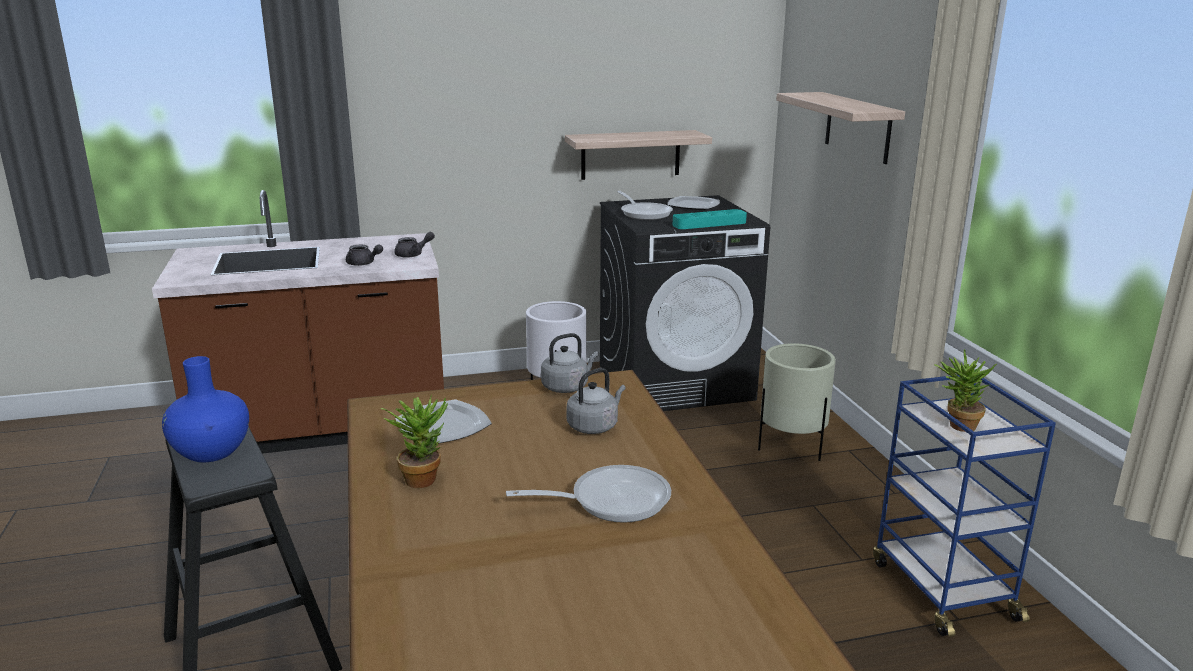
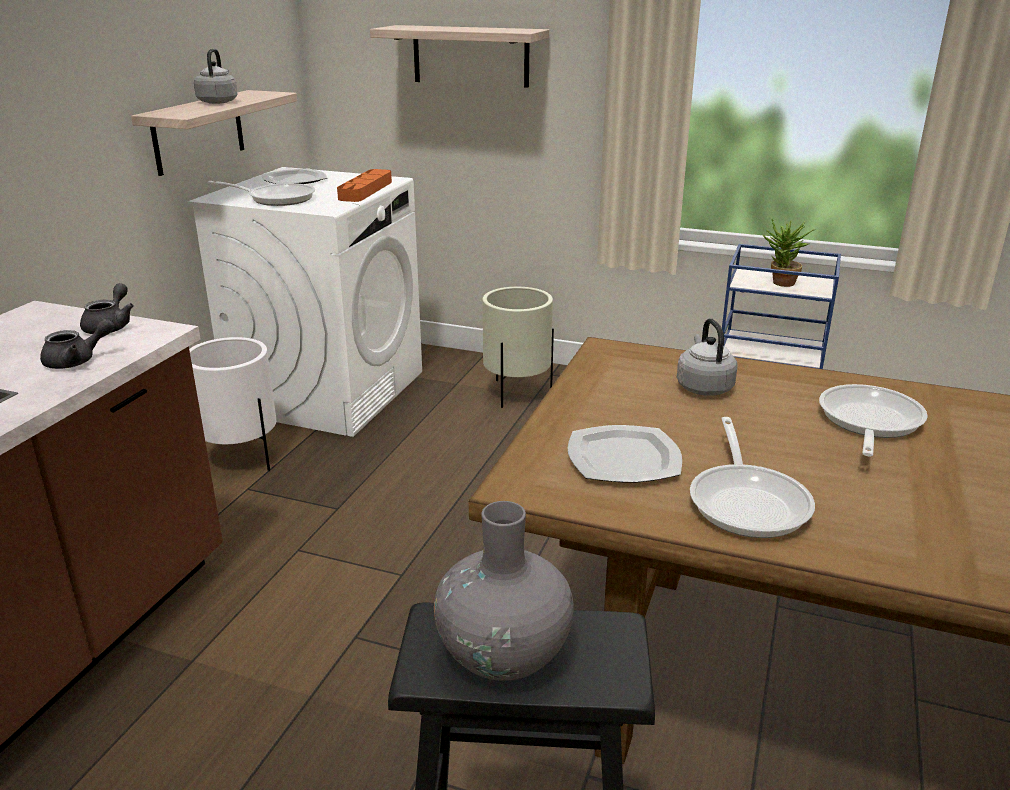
camera: 55 degrees left, 5 degrees up
(211, 452) = (503, 654): blue vase -> grey vase
(423, 477) = (748, 501): potted plant -> frying pan
(567, 387) = (595, 373): grey kettle -> grey kettle (218, 101)
(675, 382) = (328, 391): black washing machine -> white washing machine
(709, 224) = (365, 190): turquoise tray -> orange tray

